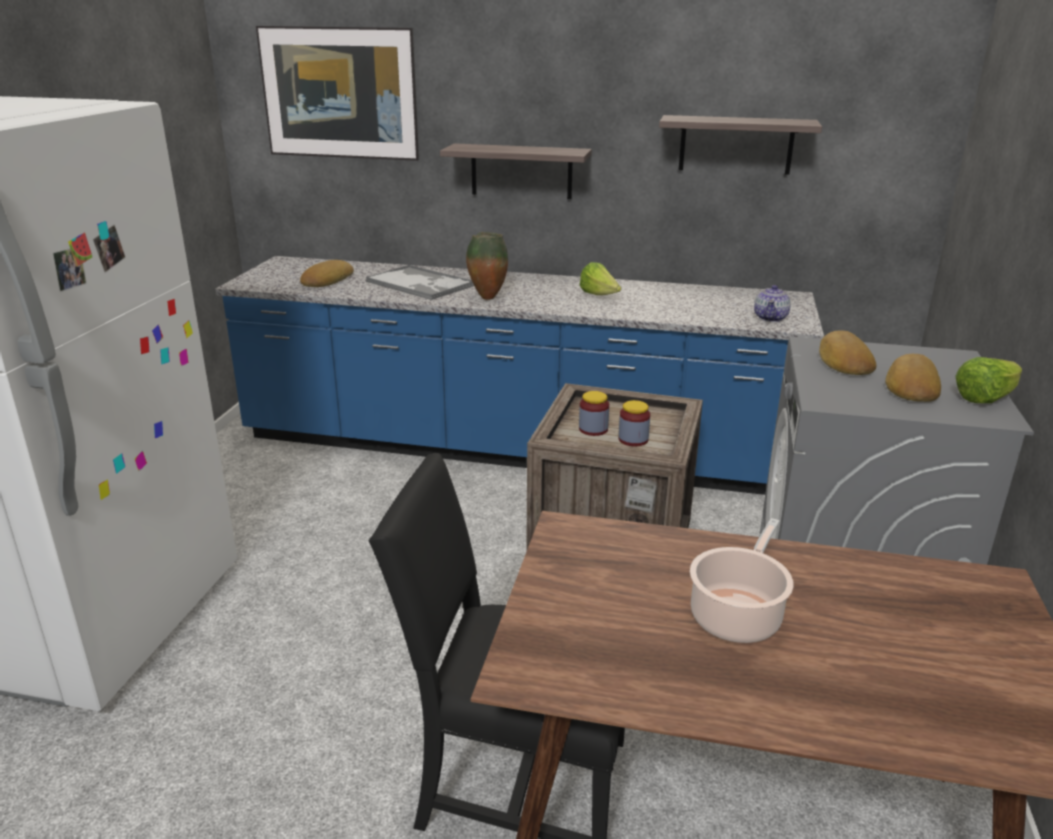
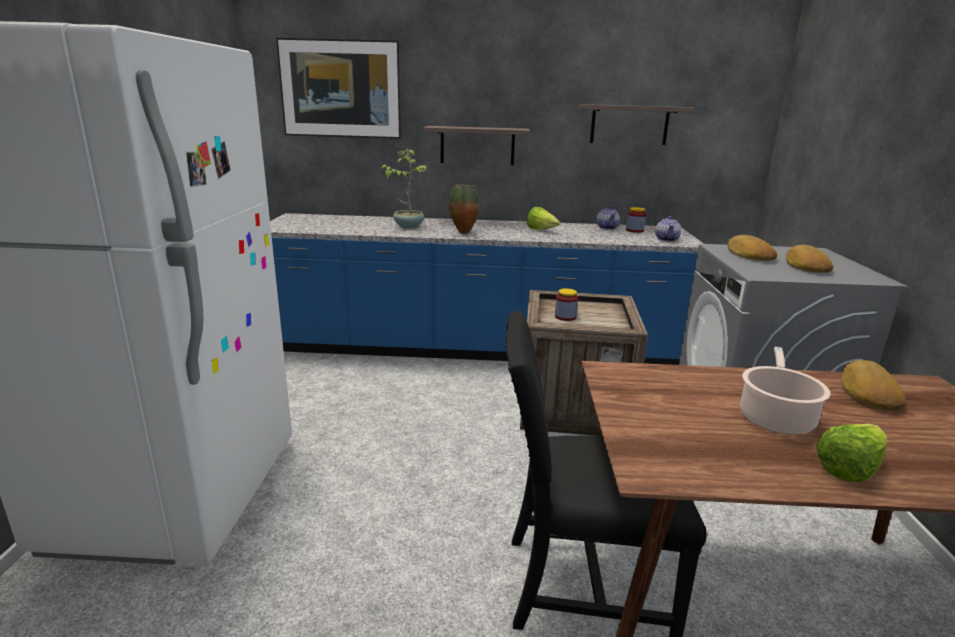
camera: 10 degrees left, 5 degrees down
(326, 280) = (335, 225): bread -> bread (867, 392)
(420, 284) = (408, 226): tray -> potted plant
(633, 439) = (597, 322): jar -> jar (634, 230)
(698, 292) = (607, 228): none -> teapot
(985, 398) = (858, 270): lettuce -> lettuce (849, 469)

